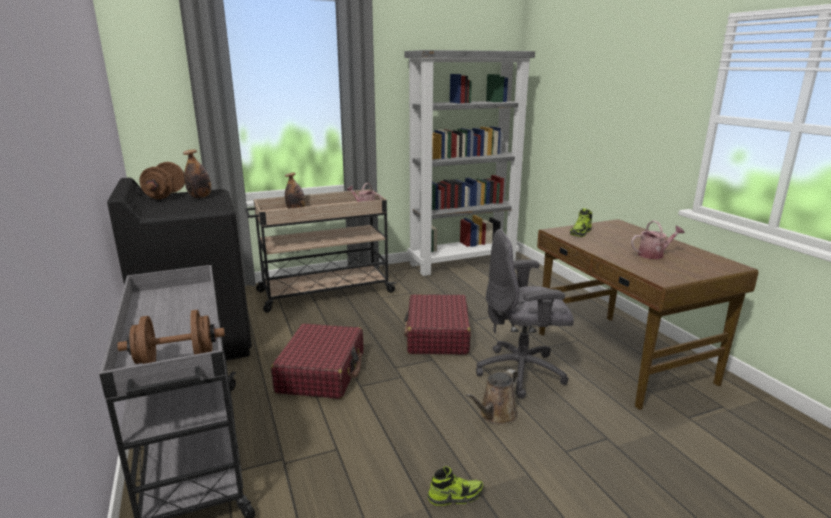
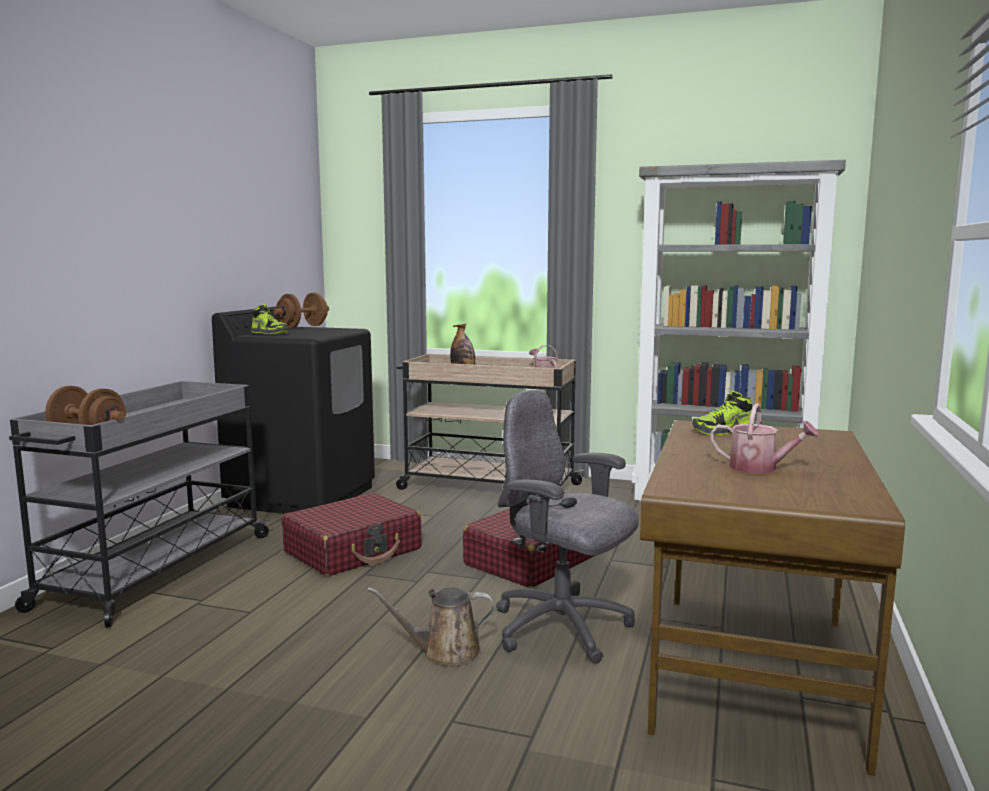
camera: 40 degrees right, 10 degrees down
(200, 197) = (325, 331): bottle -> none
(455, 496) = (266, 695): shoe -> shoe (269, 333)

